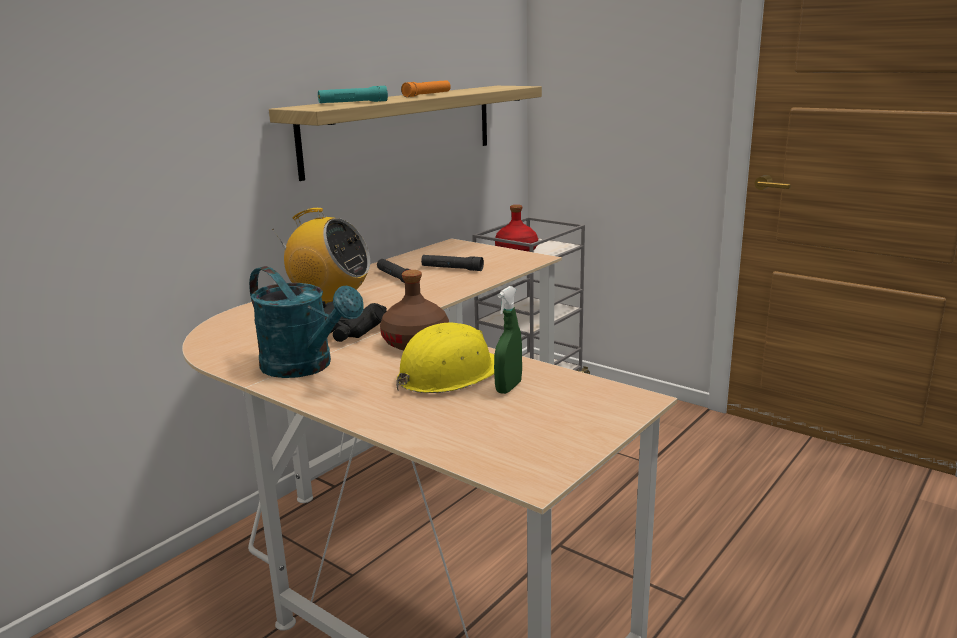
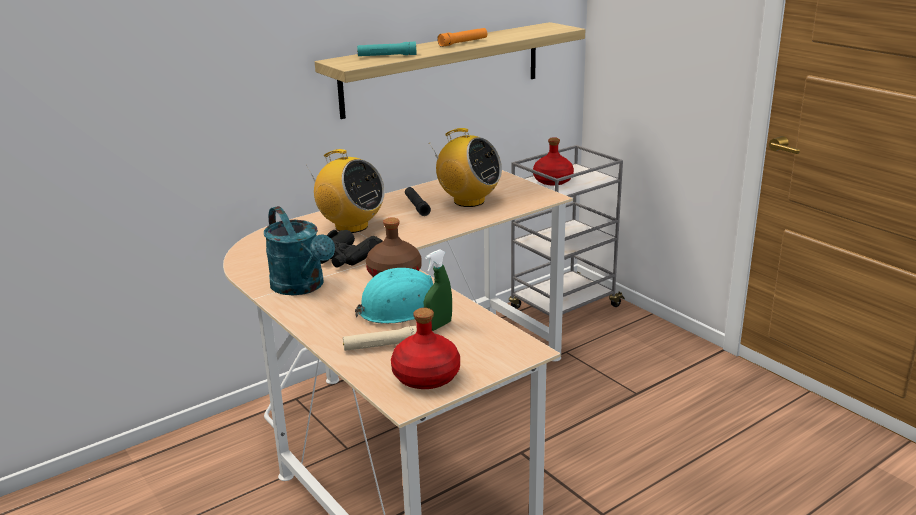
camera: 15 degrees right, 5 degrees up
(449, 374) = (402, 308): yellow hard hat -> turquoise hard hat
(452, 268) = (468, 201): black flashlight -> radio
(453, 418) = (382, 346): none -> beige flashlight
(537, 445) = (427, 376): none -> red bottle

